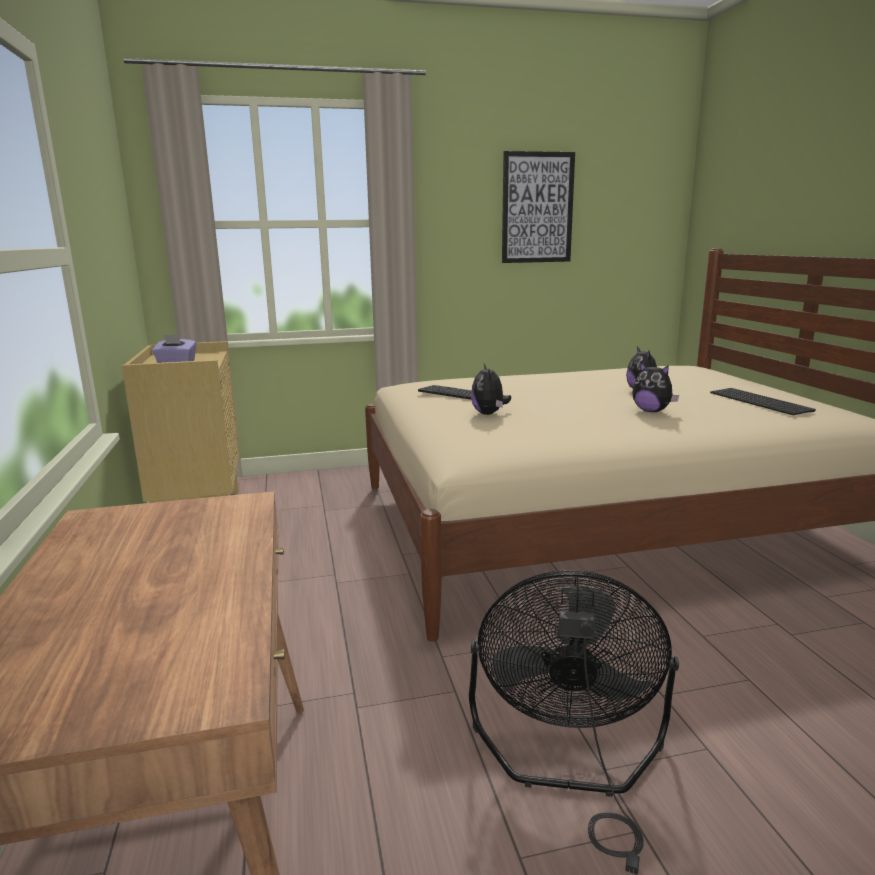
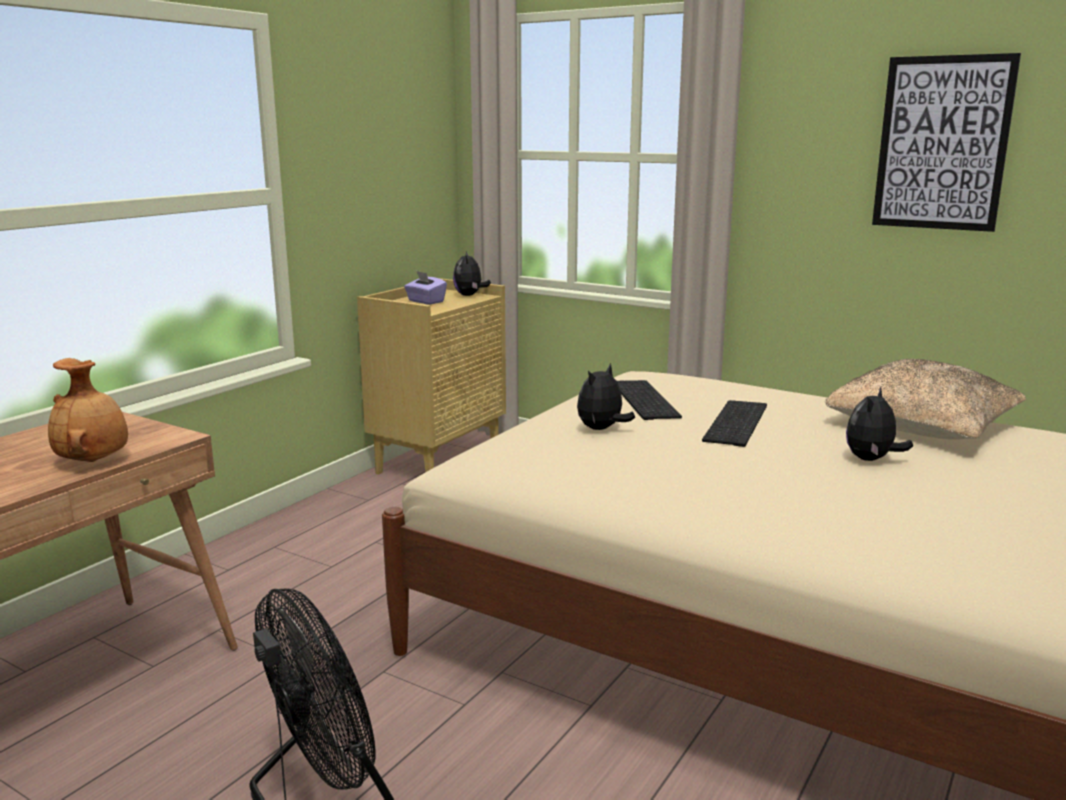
camera: 45 degrees right, 0 degrees up
(232, 545) = (94, 461): none -> brown vase
(610, 374) = (920, 424): none -> beige pillow
(651, 411) = (789, 486): plush toy -> plush toy (469, 295)
(762, 401) = (1013, 530): keyboard -> keyboard (738, 423)

